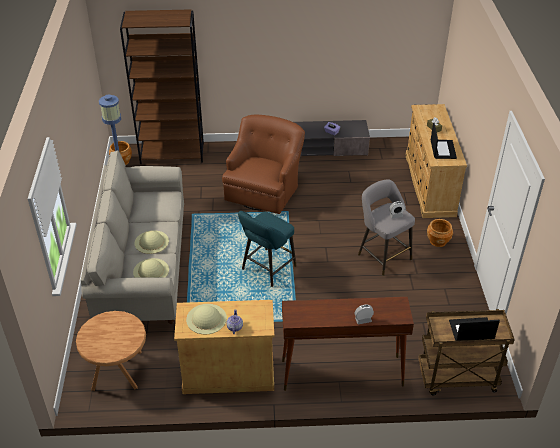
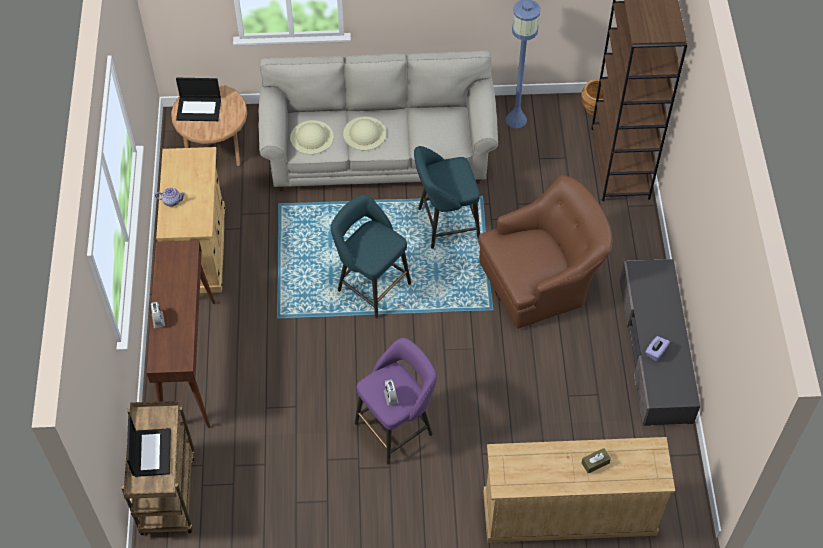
camera: 90 degrees right, 15 degrees up
(206, 318) = (188, 175): beige hat -> none
(215, 232) = (444, 224): none -> turquoise stool
(264, 189) = (541, 280): brown armchair -> brown armchair turned 45 degrees counterclockwise
(382, 255) = (397, 426): grey stool -> purple stool
(438, 241) = (428, 506): brown planter -> none
(442, 149) = (534, 468): laptop -> laptop (199, 109)

